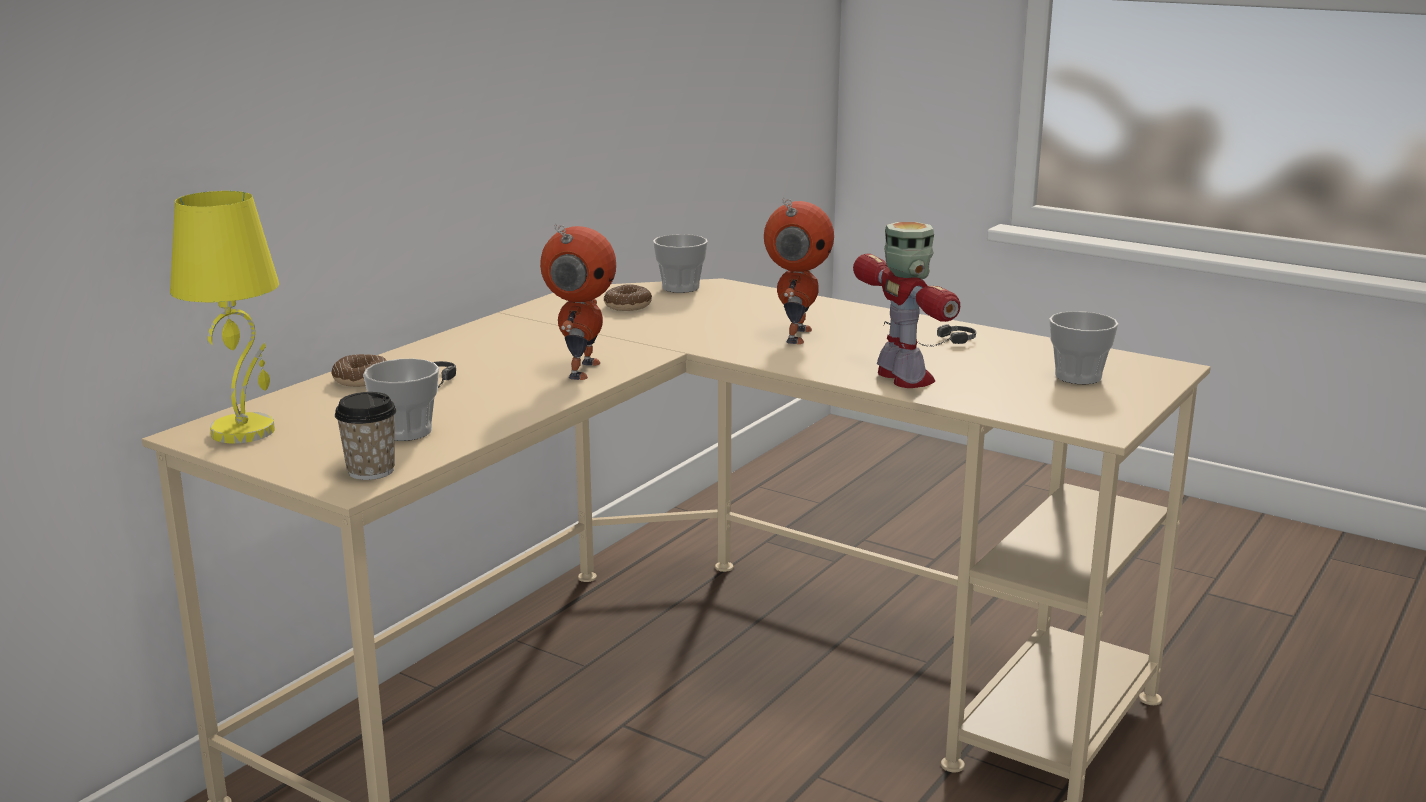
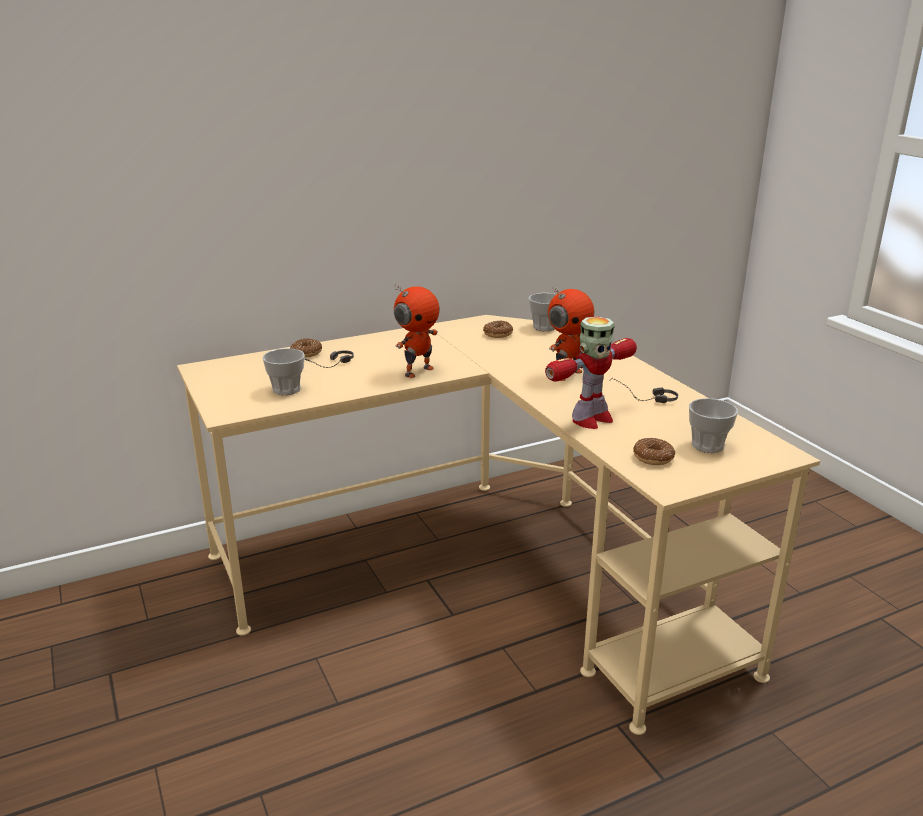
camera: 30 degrees right, 5 degrees up
(244, 431) = (220, 371): yellow table lamp -> none
(371, 471) = (242, 408): cup -> none
(904, 378) = (590, 419): toy robot -> toy robot turned 45 degrees clockwise
(1039, 402) = (653, 458): none -> donut

